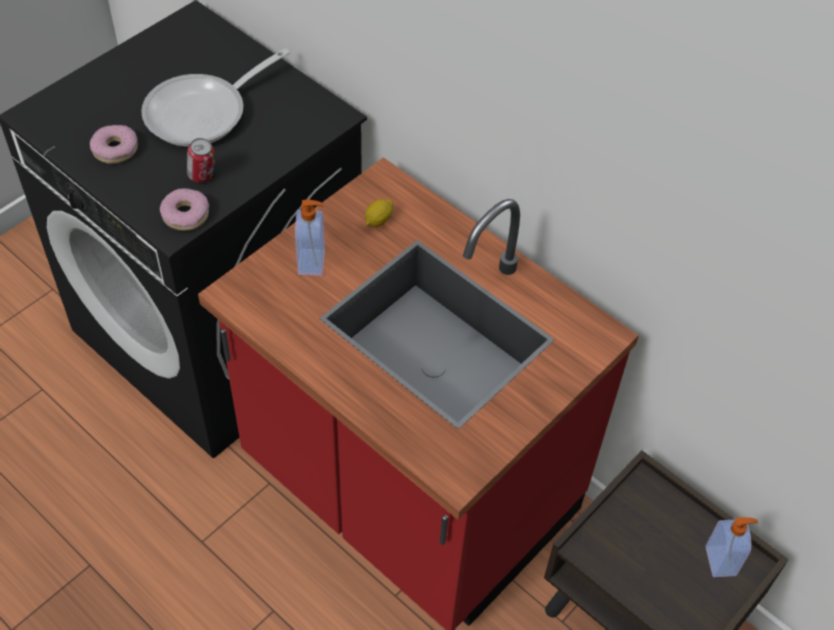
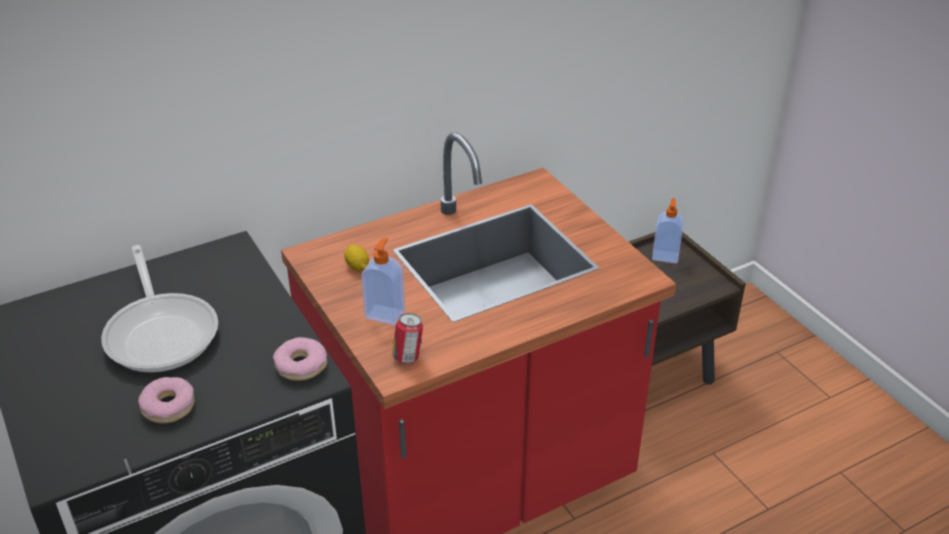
camera: 70 degrees left, 15 degrees down
(202, 177) = (255, 346): can -> can (408, 357)

